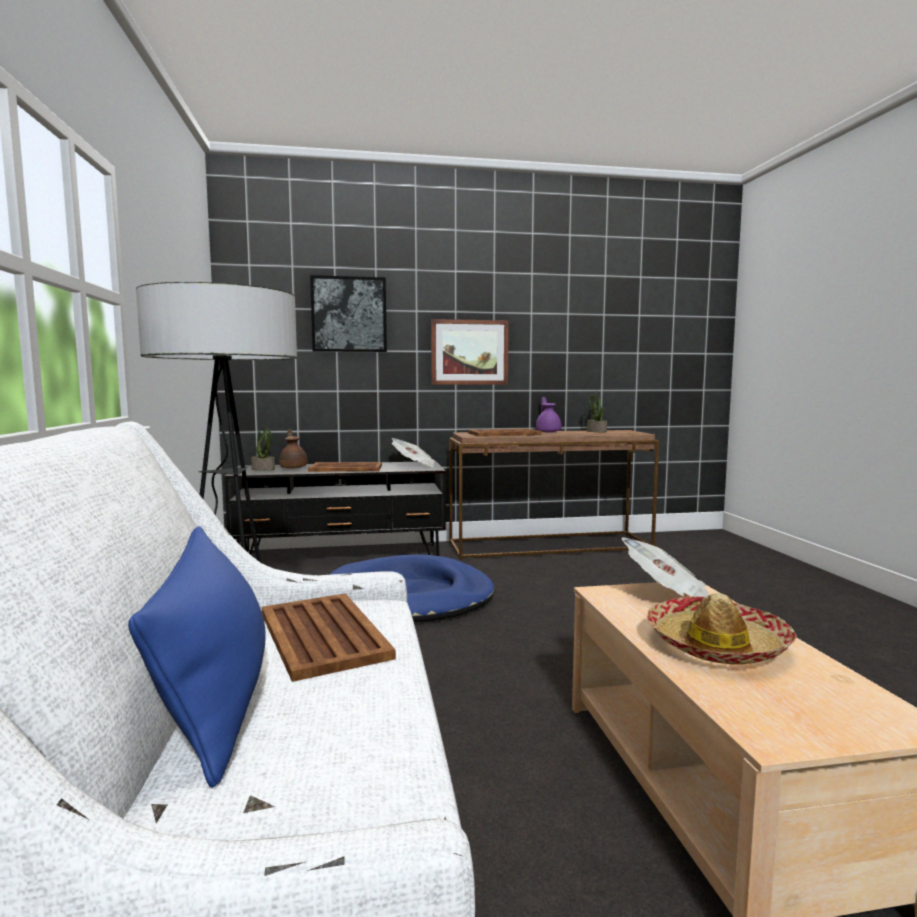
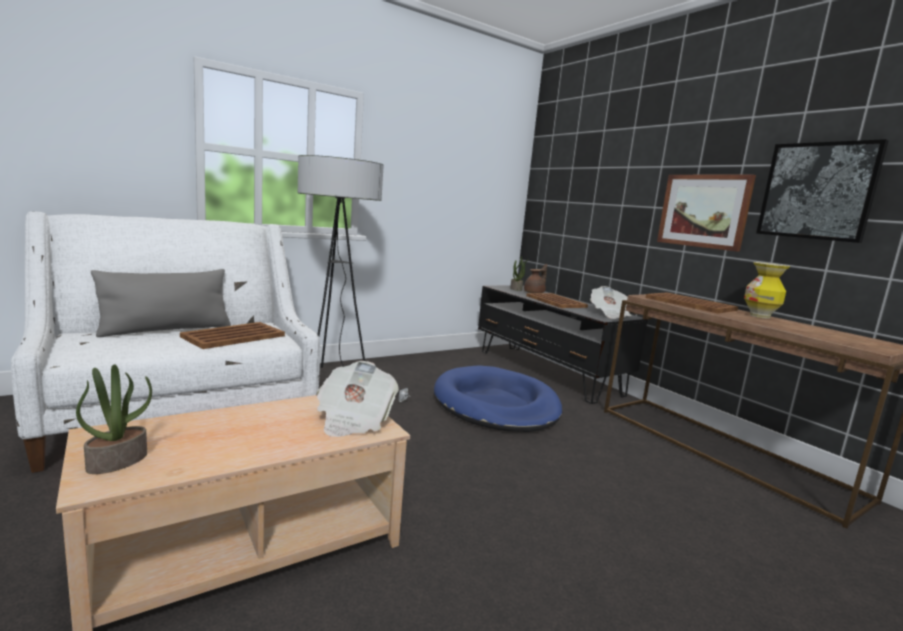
camera: 65 degrees right, 5 degrees up
(214, 698) = (166, 330): blue pillow -> grey pillow
(349, 314) = (605, 172): picture -> picture (817, 191)
(548, 432) = (760, 316): purple teapot -> vase
(596, 431) = (831, 332): potted plant -> potted plant (117, 461)
(717, 645) = (242, 430): hat -> none

